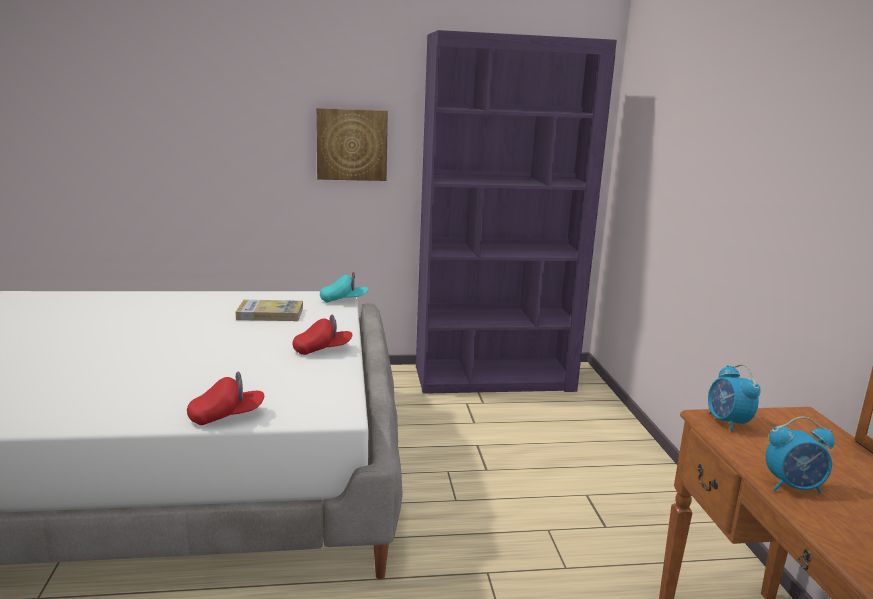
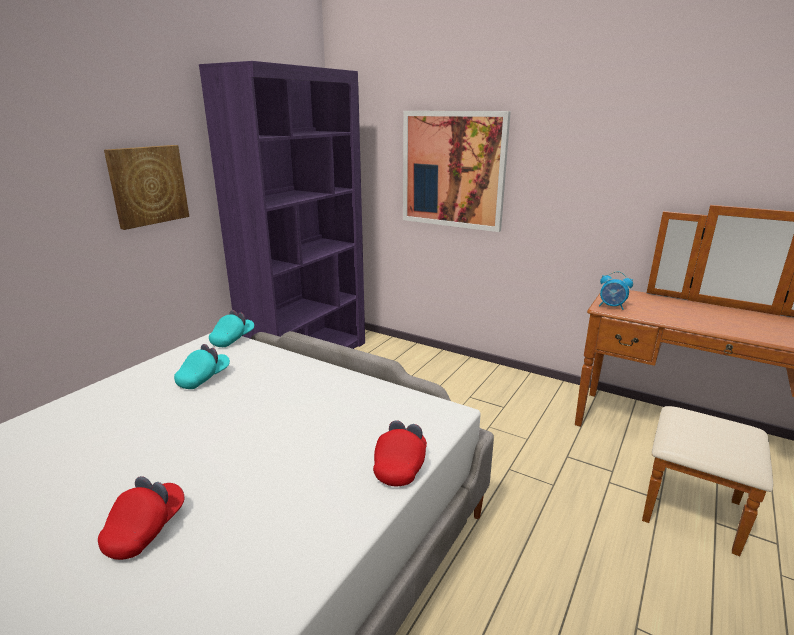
camera: 50 degrees left, 5 degrees up
(270, 314) = (204, 378): book -> turquoise cap
(322, 350) = (323, 381): red cap -> red cap (146, 530)
(697, 178) = (453, 170): none -> picture
(793, 487) = (686, 321): alarm clock -> none

